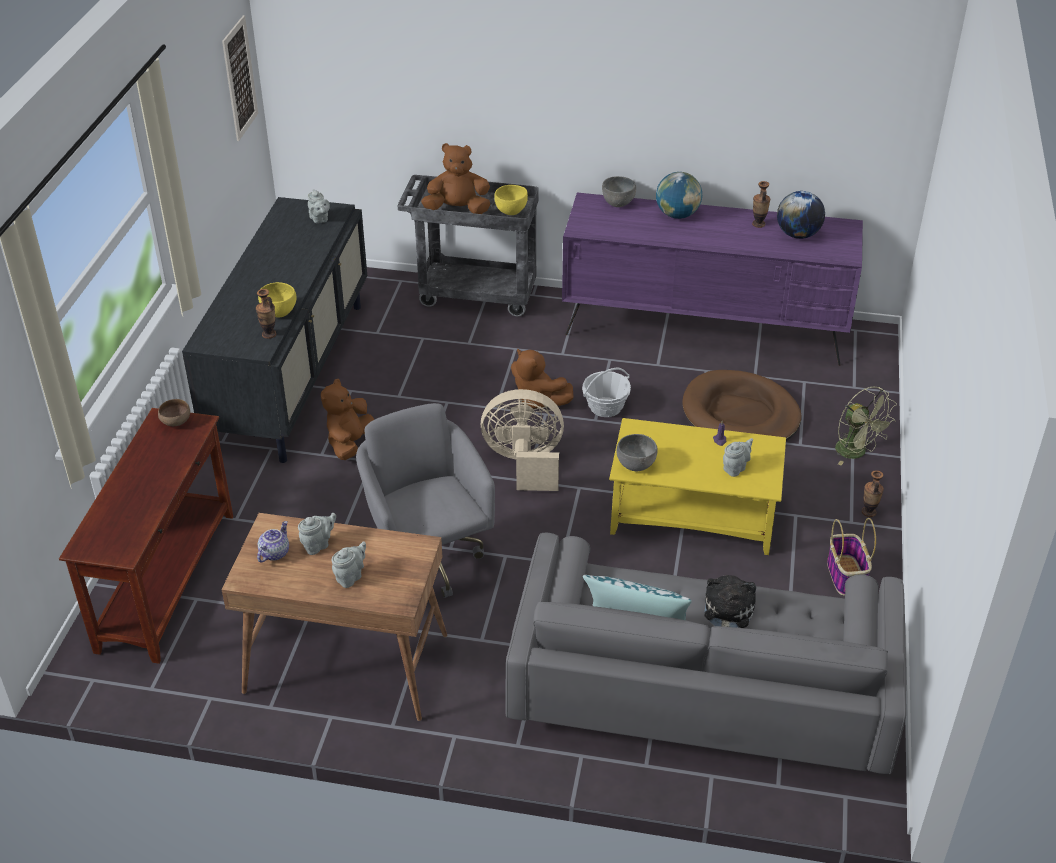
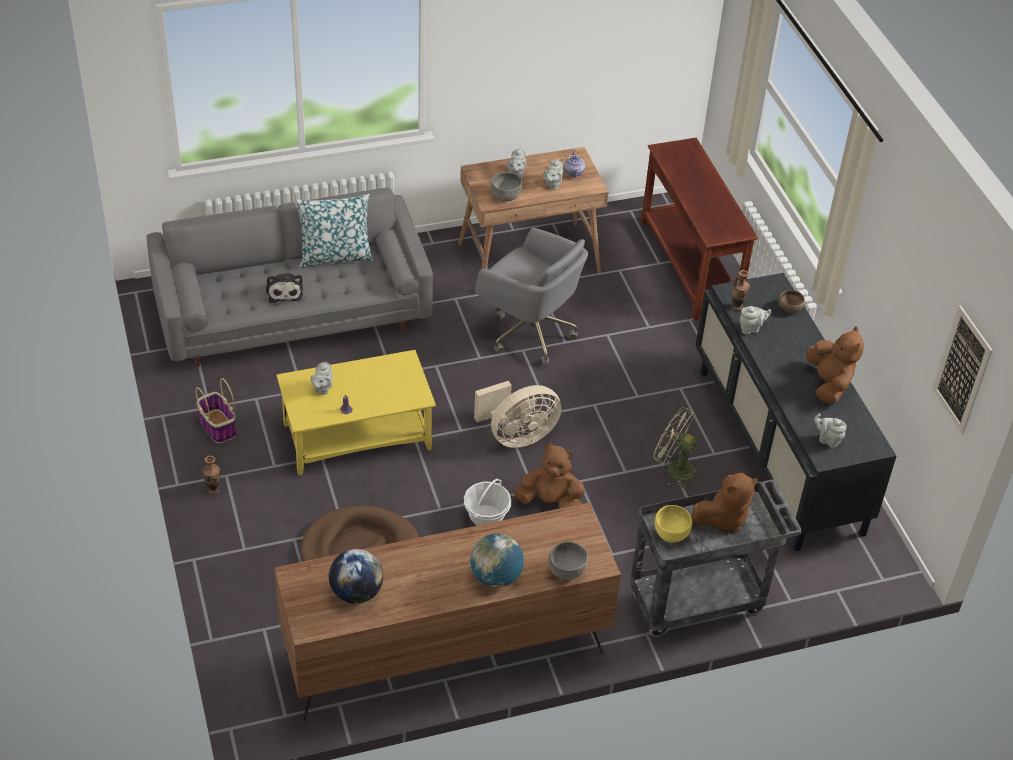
camera: 150 degrees right, 5 degrees up
(176, 422) = (729, 232): brown bowl -> brown bowl (789, 308)
(279, 312) = (751, 328): yellow bowl -> grey teapot
(350, 443) = (667, 405): brown plush toy -> brown plush toy (829, 384)
(636, 465) = (400, 365): grey bowl -> grey bowl (505, 197)
(705, 328) = (444, 654): purple tv stand -> brown tv stand
(758, 224) = (404, 594): vase -> none
(856, 453) = (240, 548): green fan -> green fan (674, 469)

